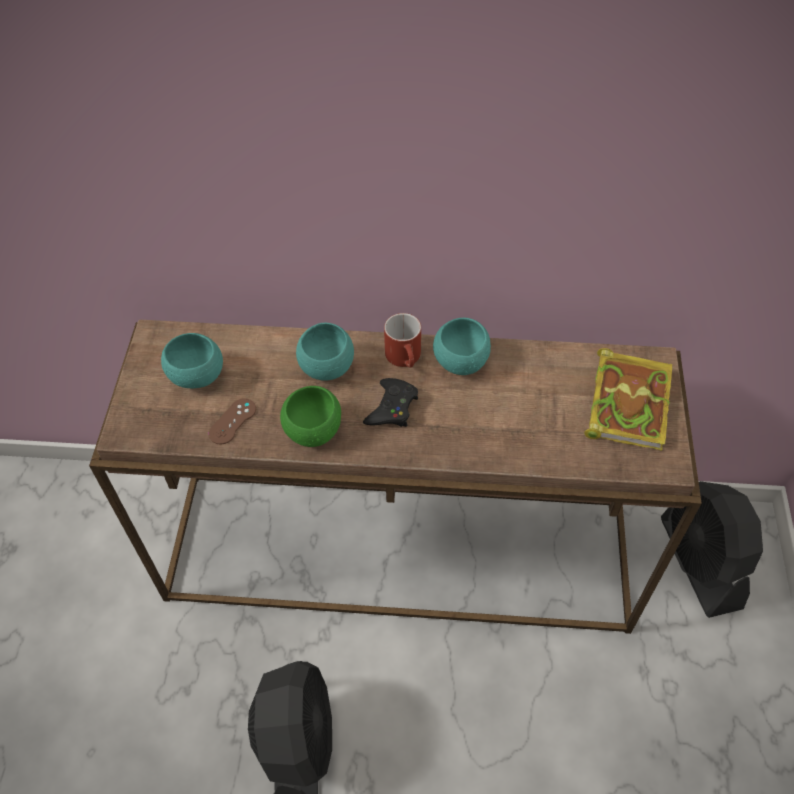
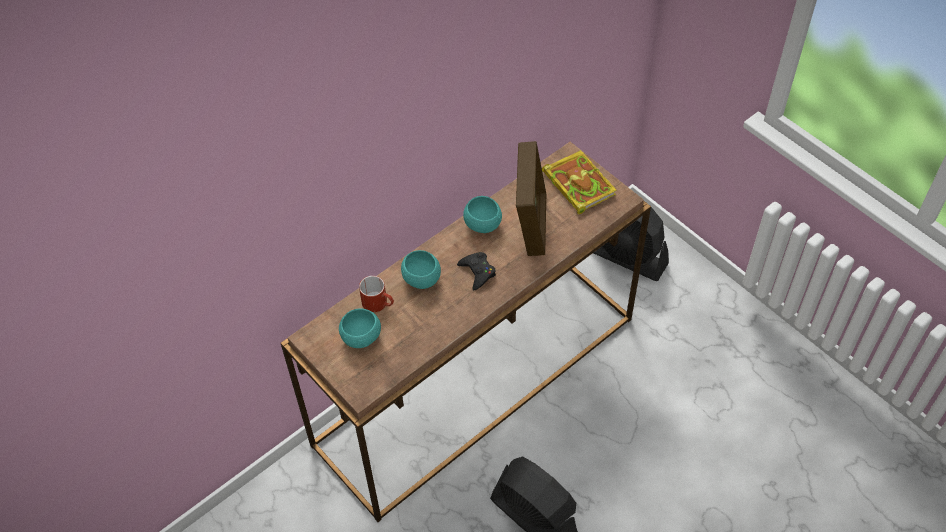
camera: 45 degrees left, 0 degrees up
(232, 421) = (409, 342): brown game controller -> none
(313, 431) = (454, 313): green bowl -> none
(406, 358) = (455, 244): red mug -> red mug (379, 303)
(515, 403) = (531, 224): none -> picture frame

